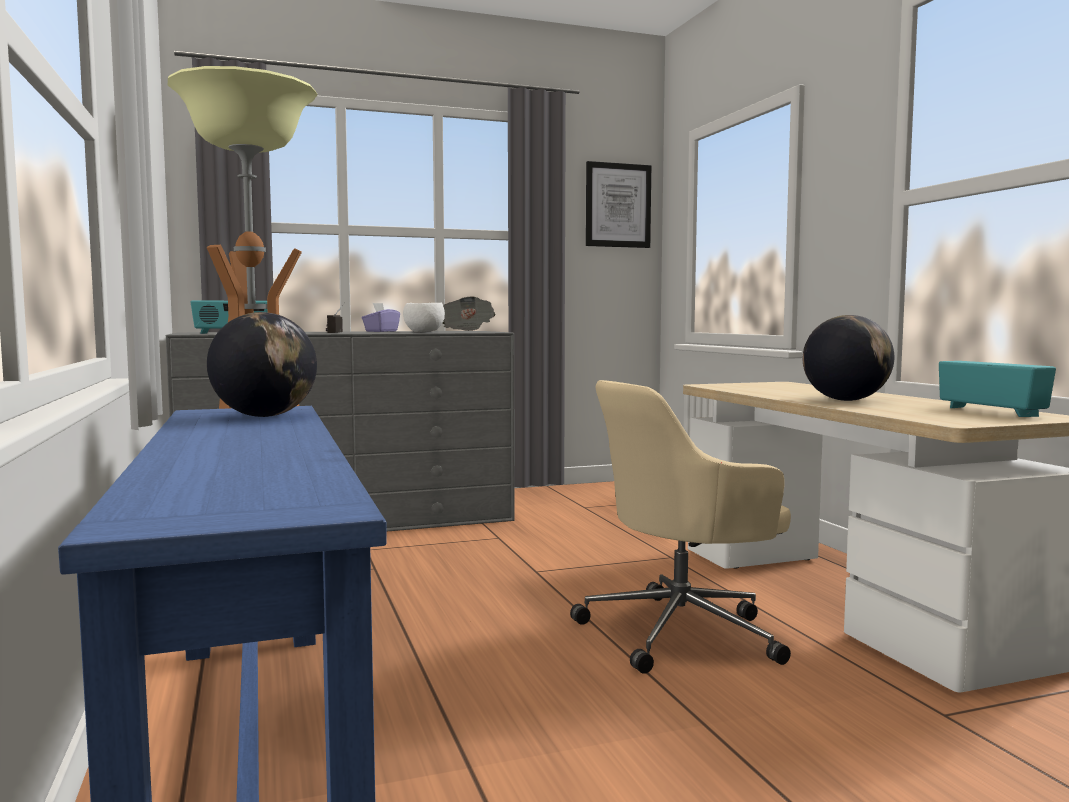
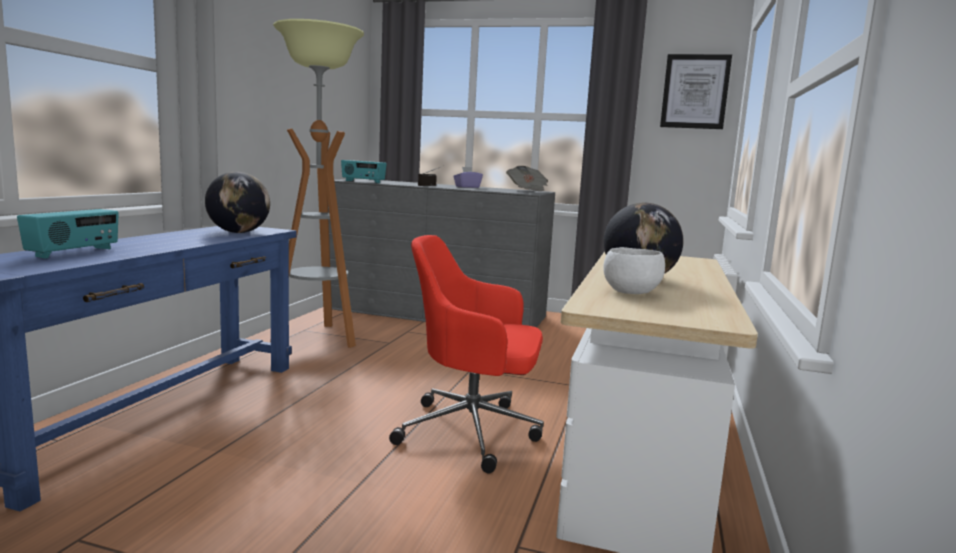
camera: 35 degrees right, 5 degrees up
(424, 332) = (482, 189): white bowl -> white bowl (631, 292)
(683, 632) = (472, 432): beige office chair -> red office chair
(992, 412) = (694, 308): radio -> radio (74, 252)

